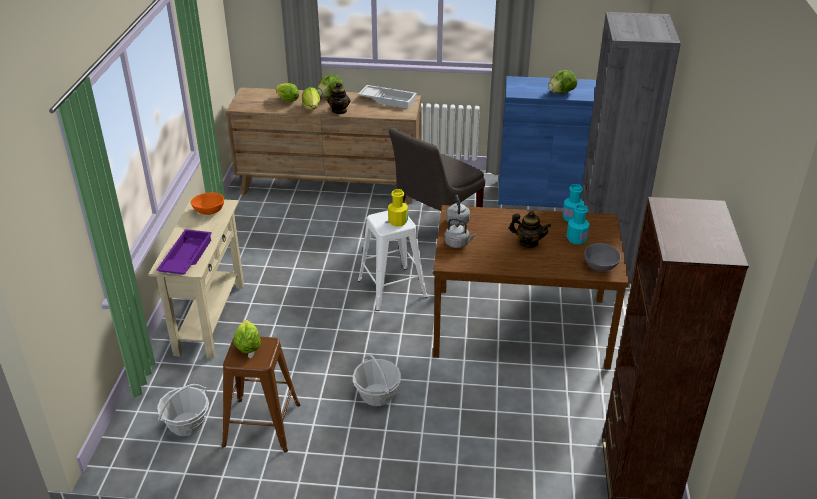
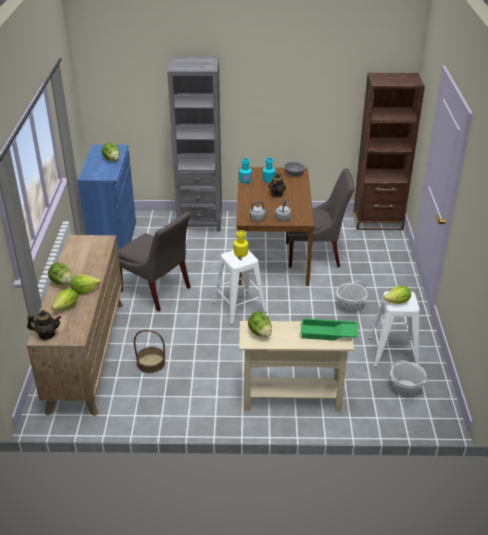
camera: 95 degrees left, 0 degrees up
(185, 257) = (328, 333): purple tray -> green tray
(209, 211) = (260, 333): orange bowl -> lettuce
(261, 424) = (392, 352): brown stool -> white stool
(304, 223) = (151, 363): none -> basket
(339, 111) = (94, 274): teapot -> teapot (47, 334)
(388, 100) = (75, 250): white tray -> none
(517, 373) = (315, 254): none -> grey chair

